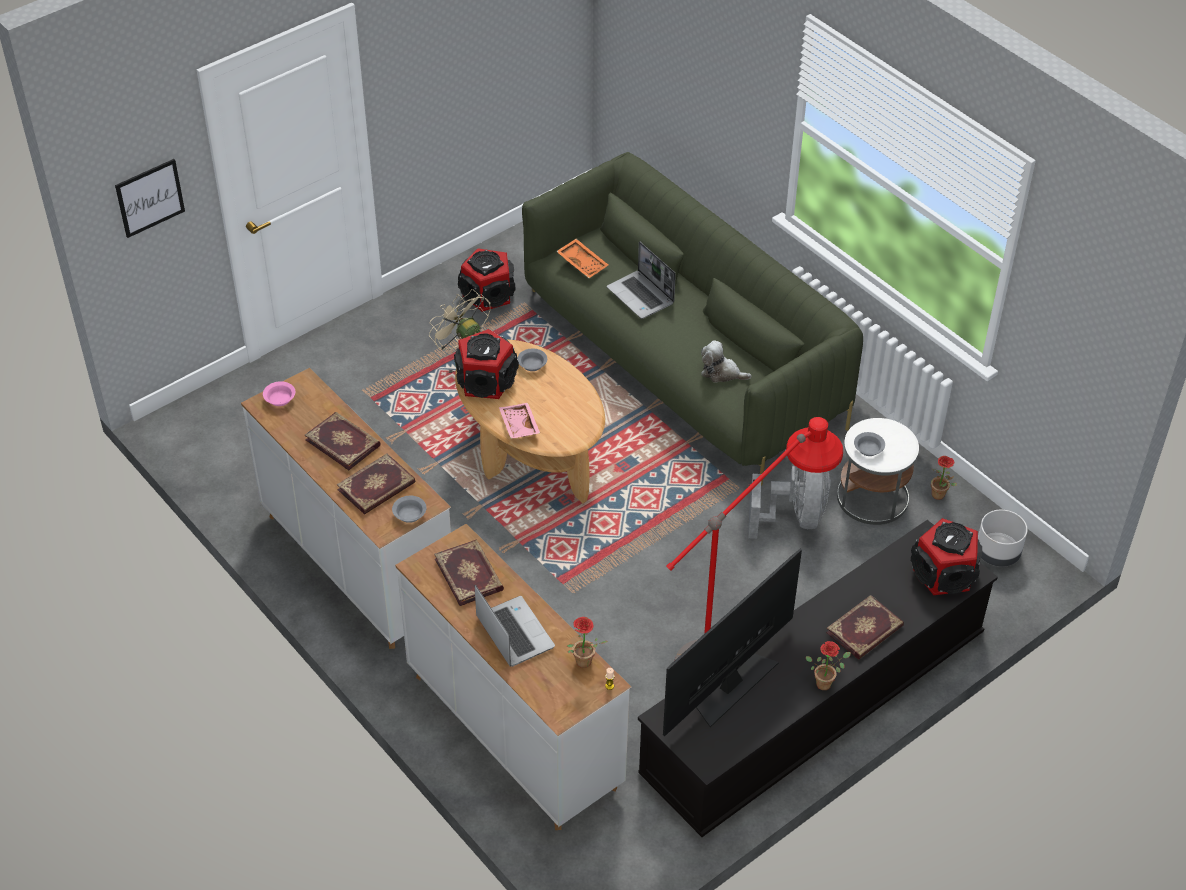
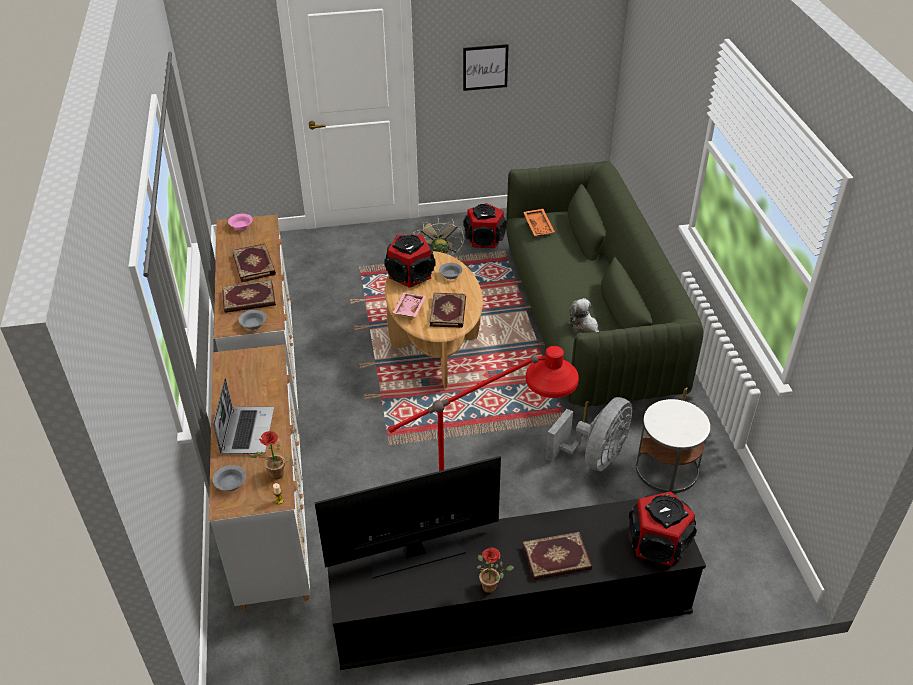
camera: 30 degrees right, 5 degrees down
(150, 198) = (231, 72): picture -> picture (485, 67)
(470, 574) = (255, 378): book -> book (448, 312)
(641, 296) = (563, 258): laptop -> none
(868, 449) = (662, 421): grey bowl -> grey bowl (230, 483)
(940, 496) = (725, 490): potted plant -> none
(997, 553) = (746, 555): grey planter -> none

